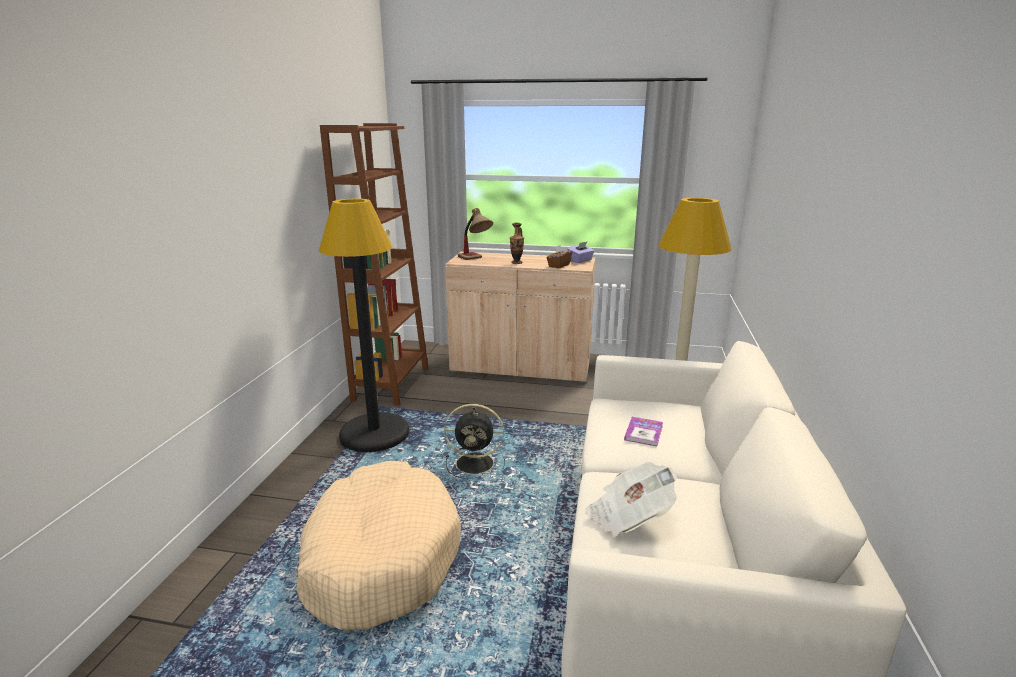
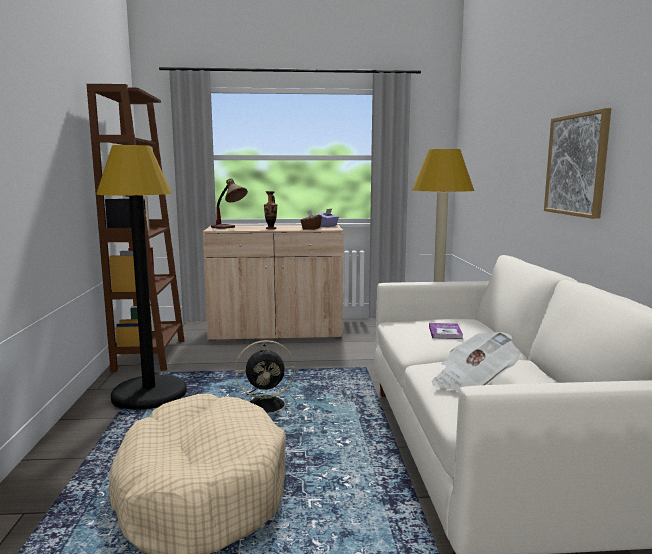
camera: 15 degrees left, 10 degrees down
(830, 257) = (577, 165): none -> picture

